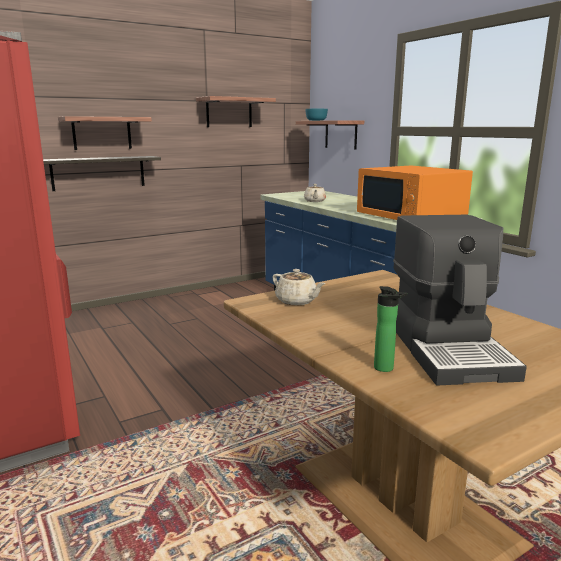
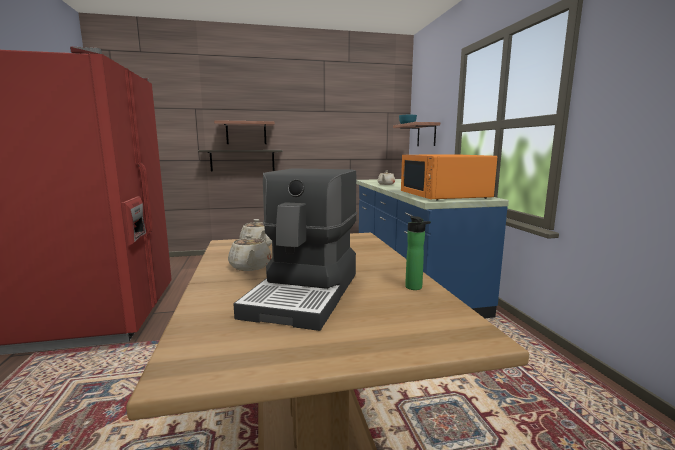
camera: 20 degrees right, 5 degrees down
(229, 112) = (341, 119): shelf -> none
(341, 328) = (250, 267): none -> beige teapot
(386, 369) = (222, 300): bottle -> bottle (415, 288)

